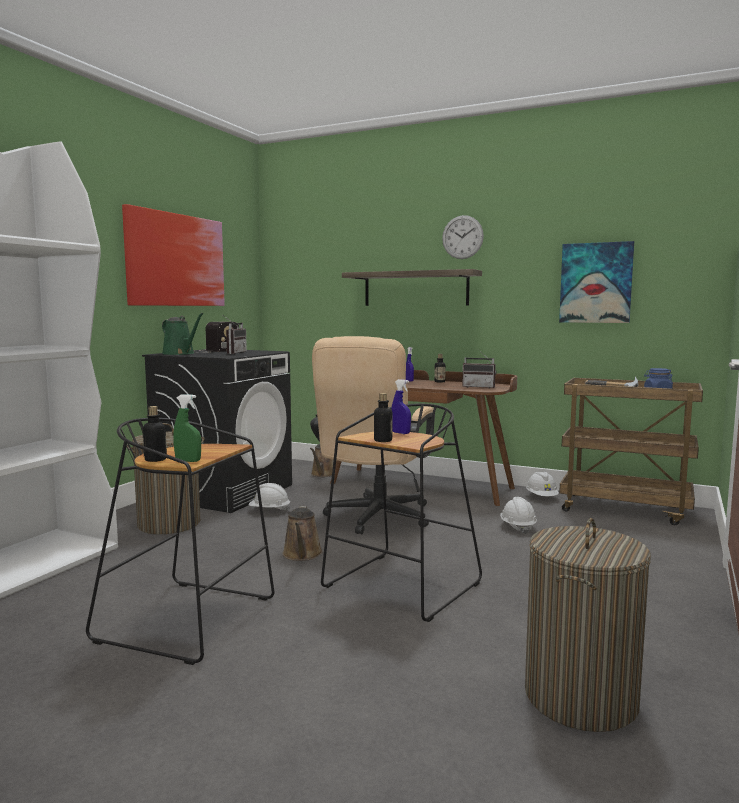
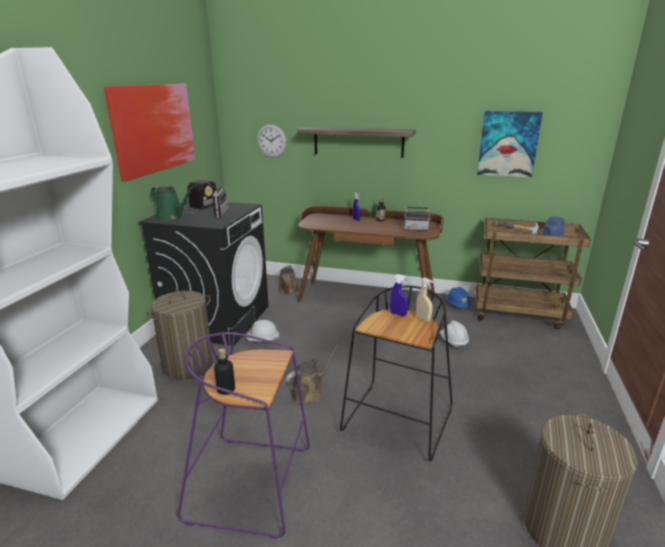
camera: 10 degrees left, 15 degrees up
(188, 461) = (258, 391): green spray bottle -> none
(190, 619) = (253, 483): black stool -> purple stool
(302, 555) = (309, 392): brown watering can -> brown watering can turned 120 degrees counterclockwise
(375, 519) = (347, 343): beige office chair -> none
(383, 440) = (395, 333): bottle -> none
(429, 436) = (423, 318): none -> beige spray bottle
(462, 237) = (399, 100): wall clock -> wall clock (271, 141)
(541, 497) = (457, 305): white hard hat -> blue hard hat

